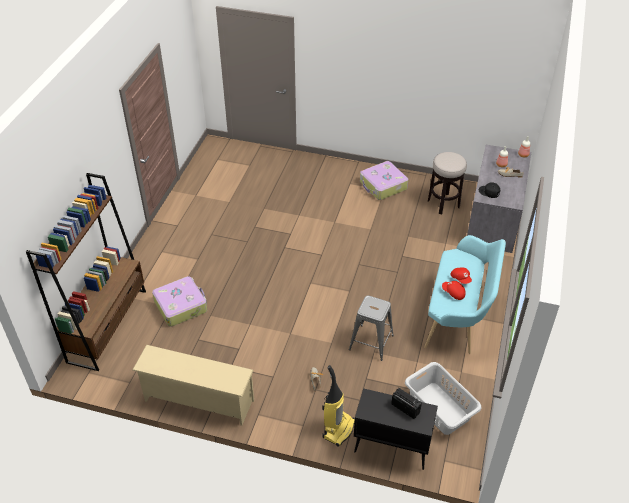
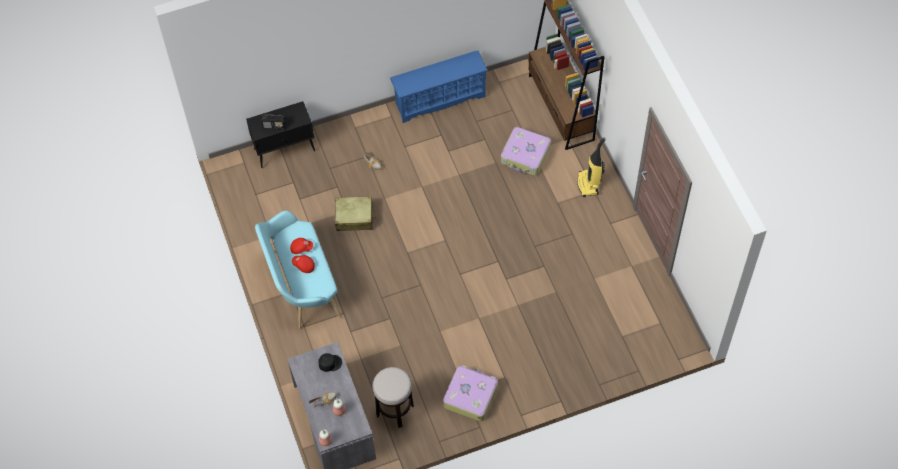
camera: 145 degrees right, 15 degrees up
(198, 401) = (440, 99): beige shoe rack -> blue shoe rack
(338, 429) = (329, 140): vacuum cleaner -> vacuum cleaner (588, 184)
(371, 342) = (354, 217): grey stool -> beige suitcase
(439, 409) = (269, 196): grey laundry basket -> none

